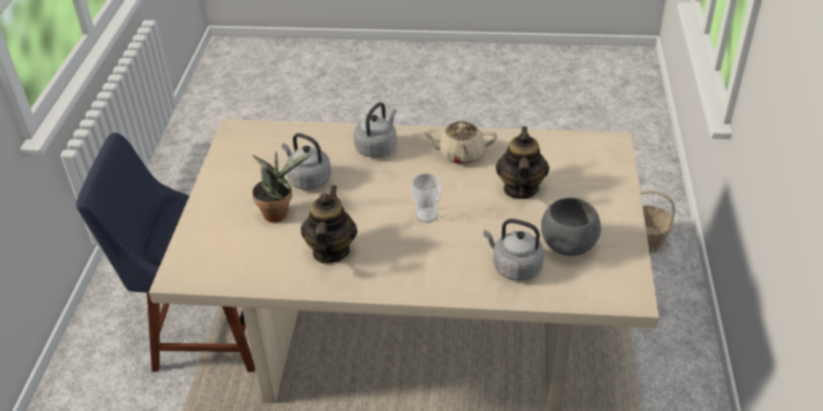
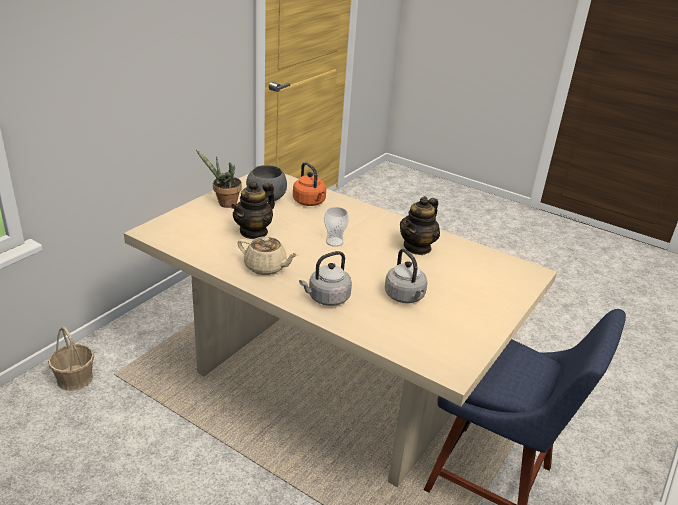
camera: 155 degrees left, 10 degrees down
(279, 213) = (442, 282): potted plant -> potted plant (224, 204)
(514, 267) = (310, 202): grey kettle -> orange kettle

